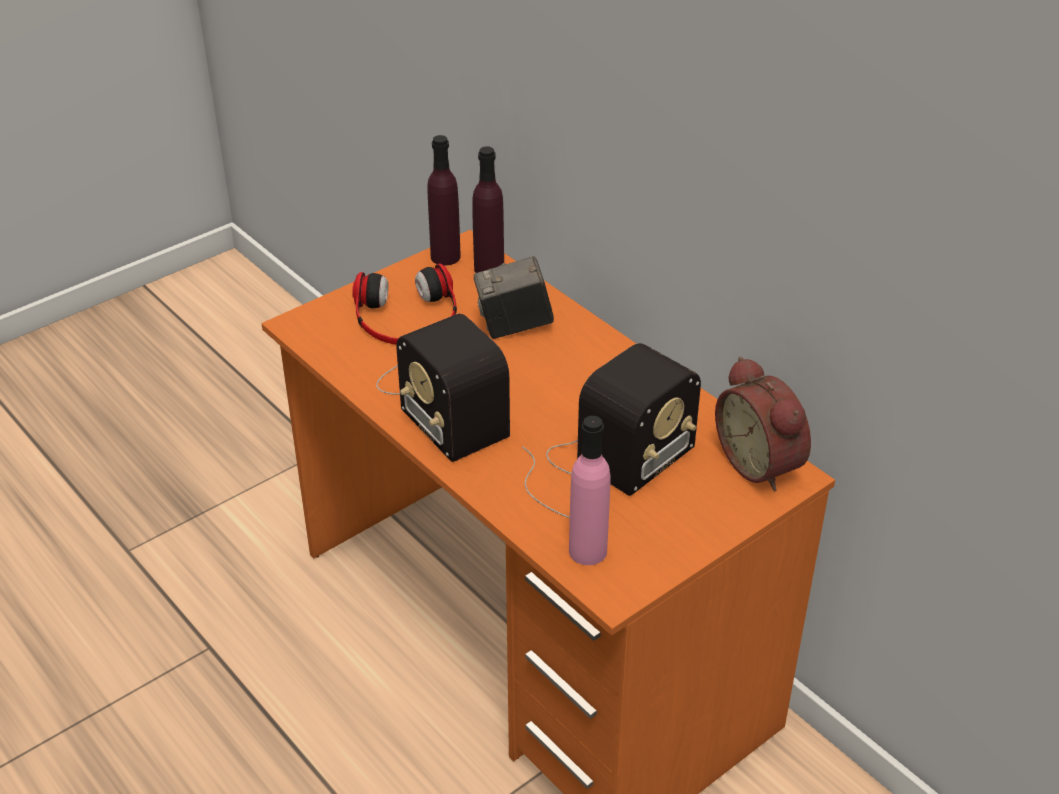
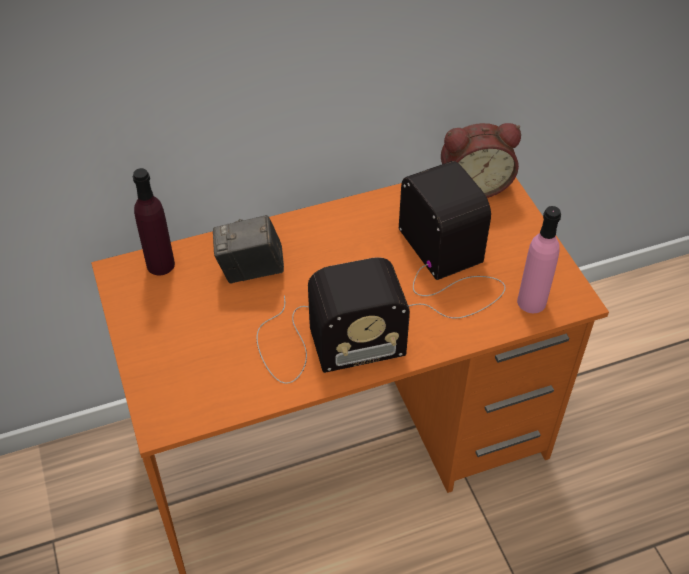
camera: 70 degrees left, 10 degrees up
(406, 317) = (197, 338): headphones -> none
(445, 257) = (123, 289): purple bottle -> none
(514, 326) = (251, 270): camera -> camera turned 75 degrees clockwise

